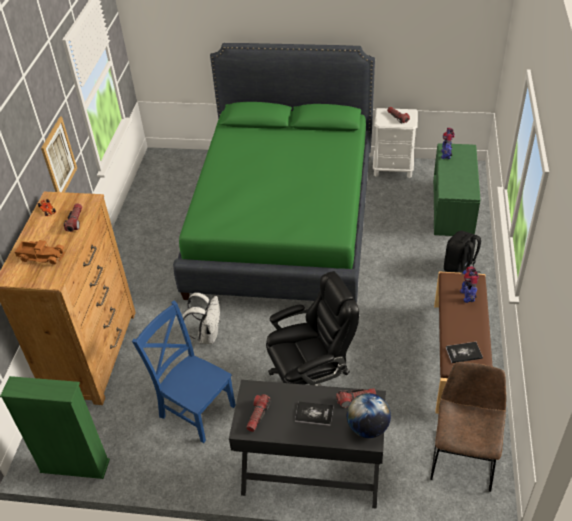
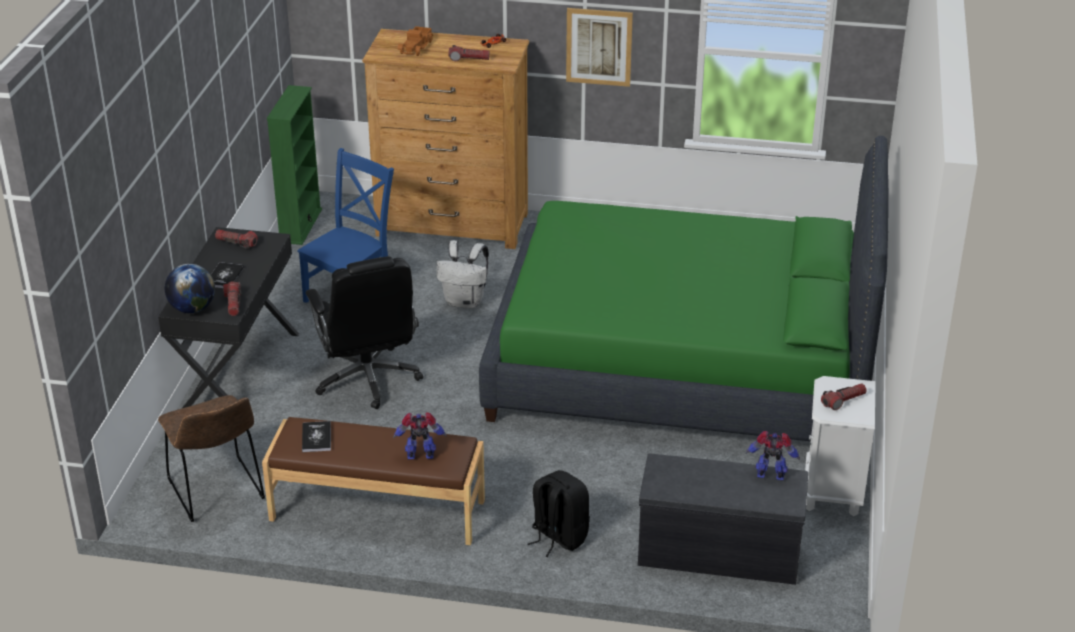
camera: 90 degrees right, 10 degrees down
(453, 208) = (717, 552): green bench -> grey bench
(463, 456) = (217, 492): brown chair -> brown chair turned 45 degrees clockwise

